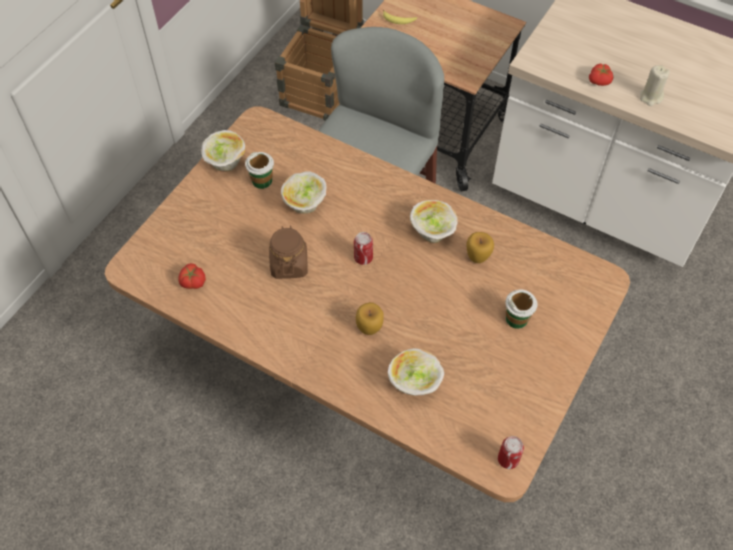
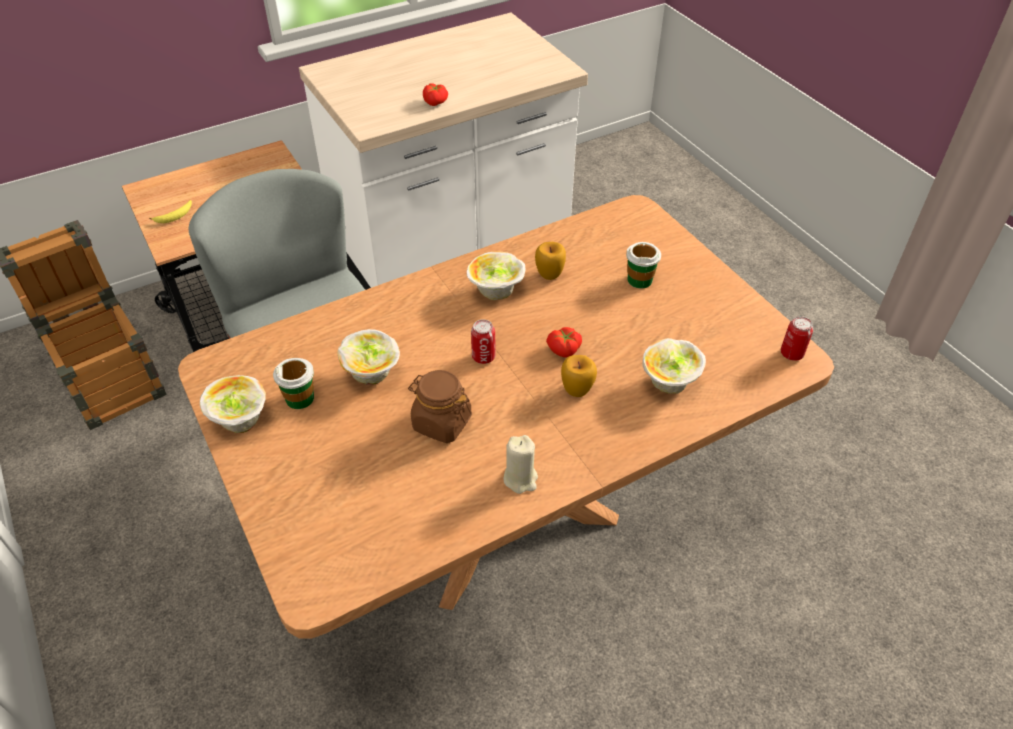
camera: 60 degrees left, 10 degrees down
(192, 282) = (391, 528): tomato -> tomato (564, 350)
(650, 97) = (482, 86): beige candle -> beige candle (520, 479)

